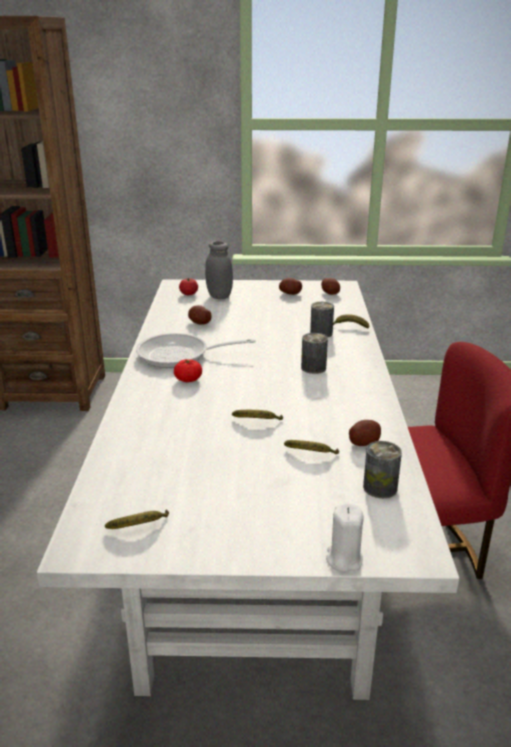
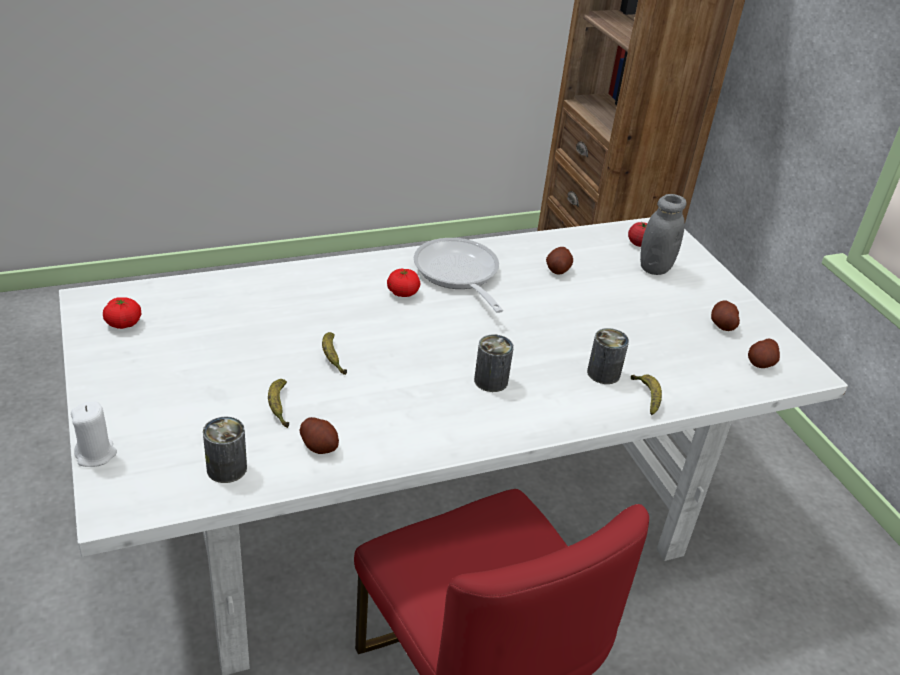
camera: 65 degrees right, 10 degrees up
(139, 527) = (123, 323): banana -> tomato

